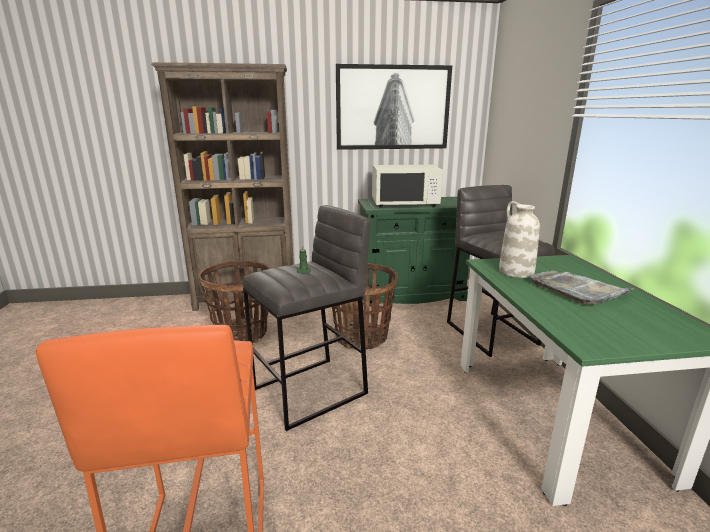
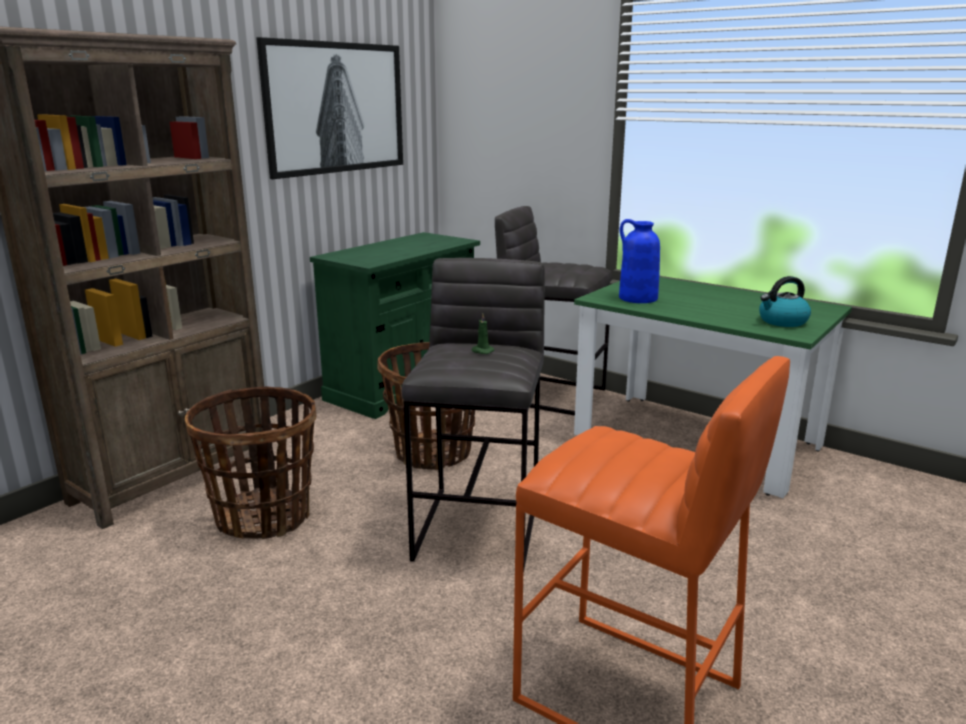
camera: 45 degrees left, 0 degrees up
(405, 203) = (391, 251): white microwave -> none
(515, 272) = (637, 298): white vase -> blue vase
(577, 289) = (706, 299): grey tray -> none
(605, 331) = (782, 321): none -> kettle

